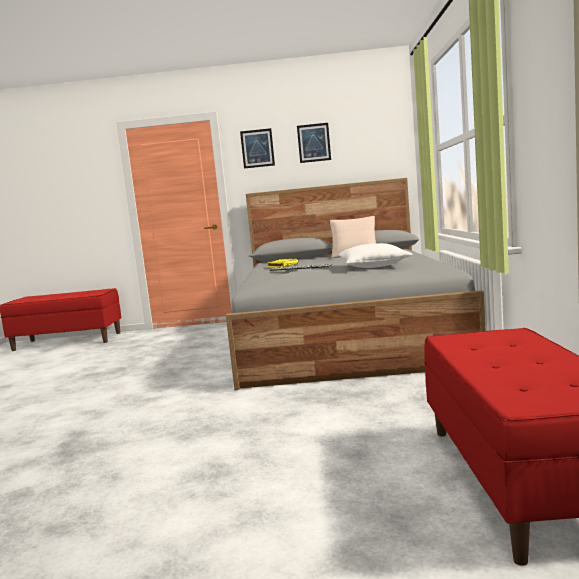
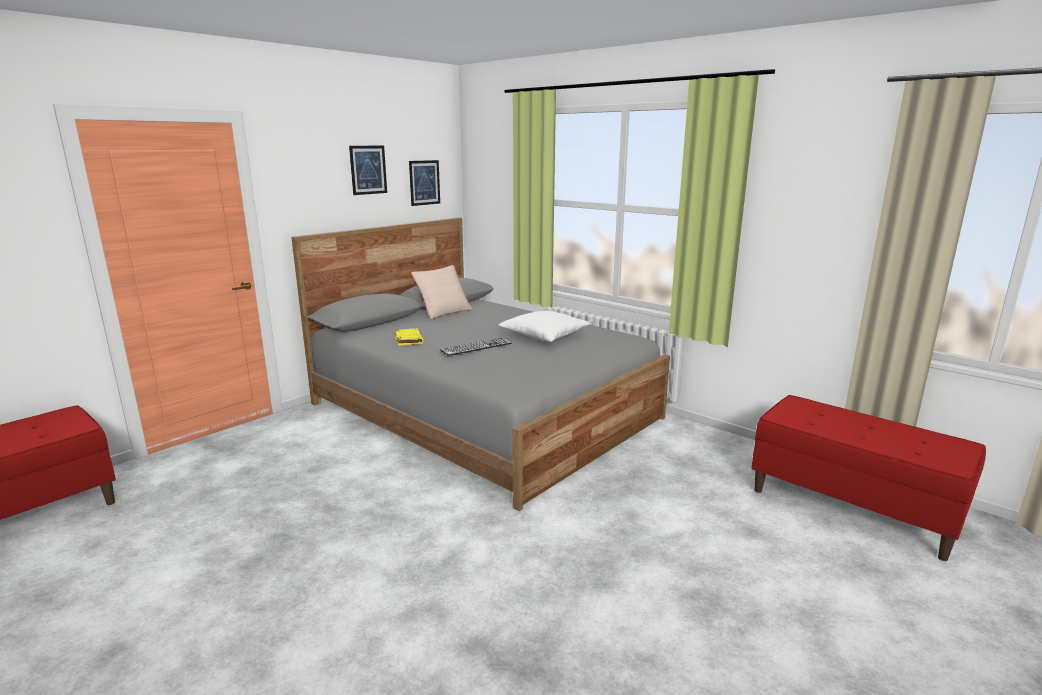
camera: 50 degrees left, 10 degrees up
(257, 148) = (301, 172): picture -> picture (424, 182)

